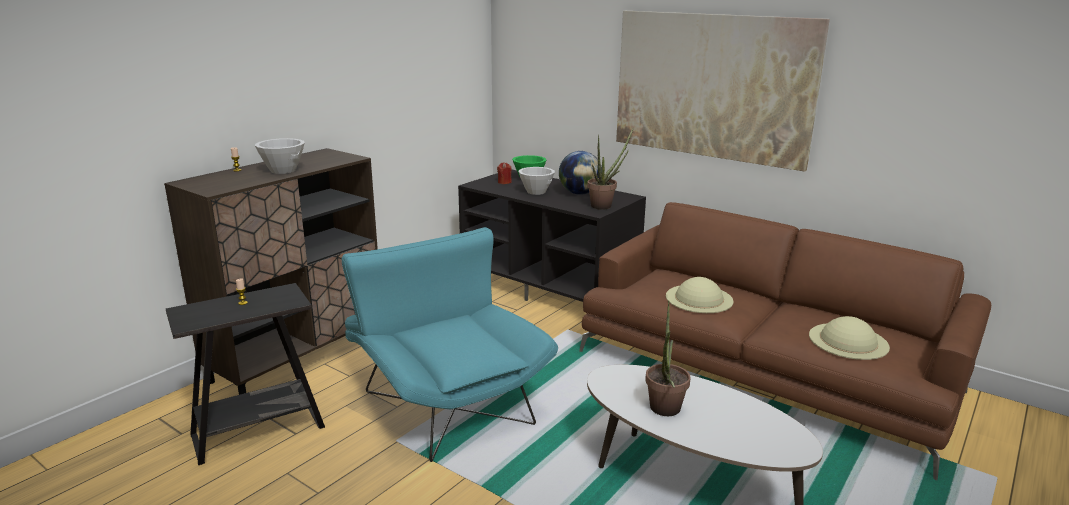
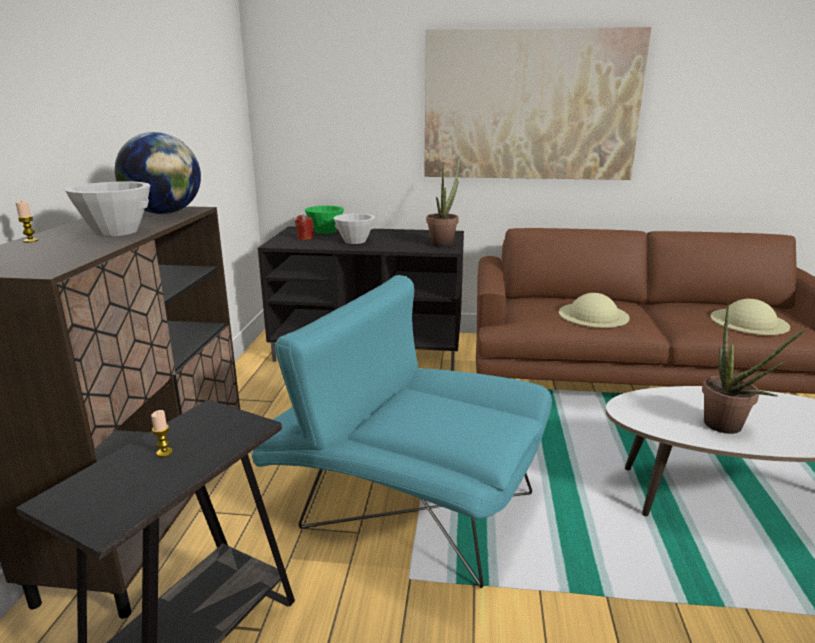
camera: 30 degrees left, 0 degrees up
(579, 193) = (400, 236): globe -> globe (164, 213)

